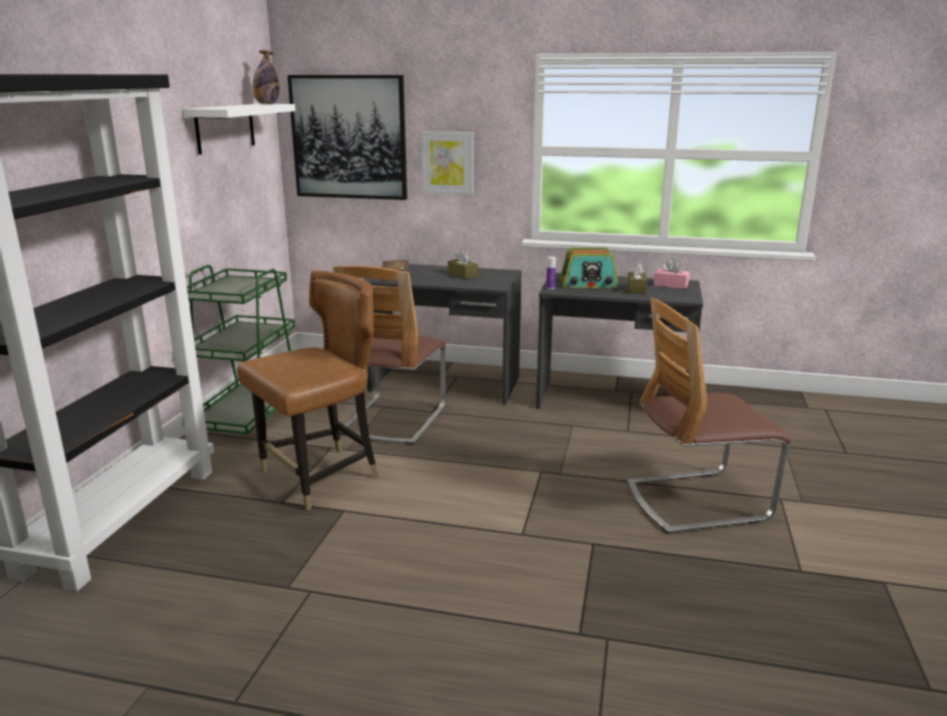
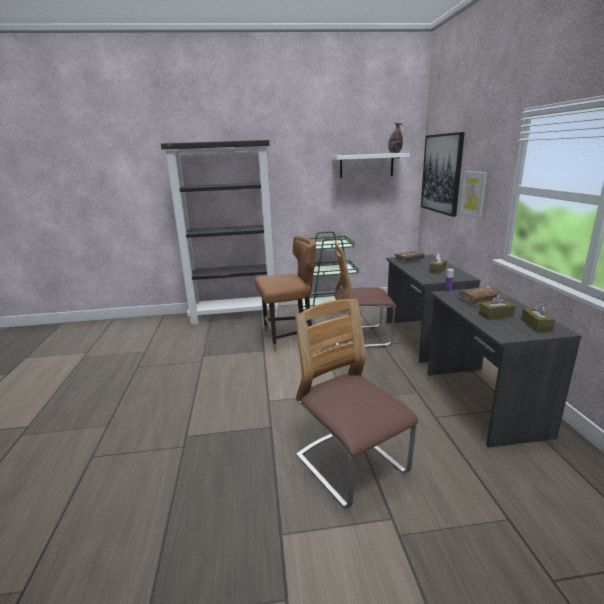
camera: 70 degrees right, 0 degrees up
(321, 476) = (289, 337): brown chair -> brown chair turned 45 degrees counterclockwise
(588, 284) = (480, 300): radio -> brown book
(670, 285) = (536, 325): pink tissue box -> brown tissue box

